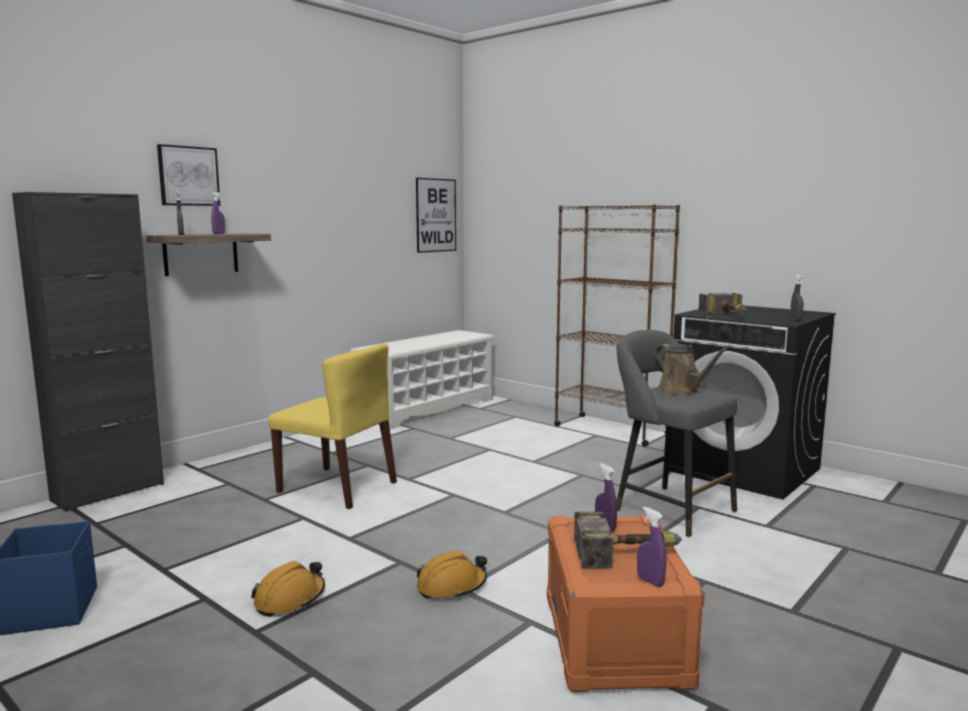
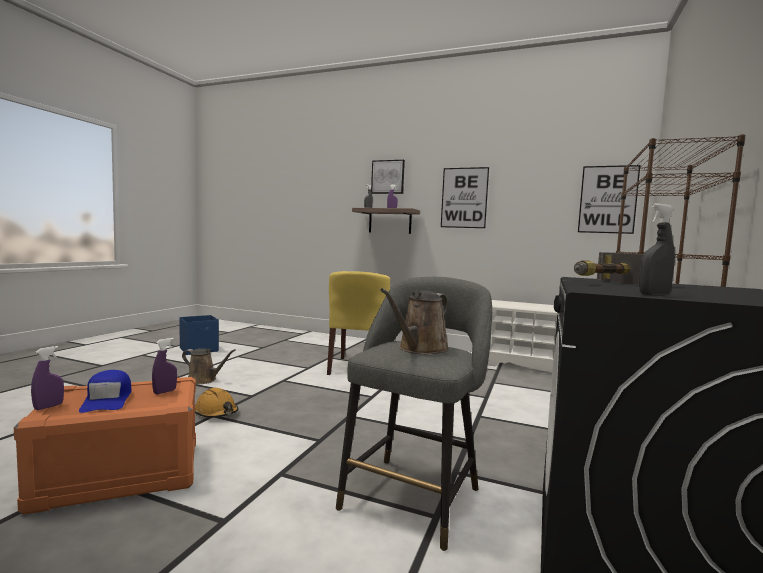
camera: 70 degrees right, 5 degrees down
(108, 492) = (320, 335): black cabinet -> none
(290, 599) = (204, 380): orange hard hat -> brown watering can
(305, 213) = (464, 198): none -> picture
(629, 553) = (107, 400): hammer -> blue cap

